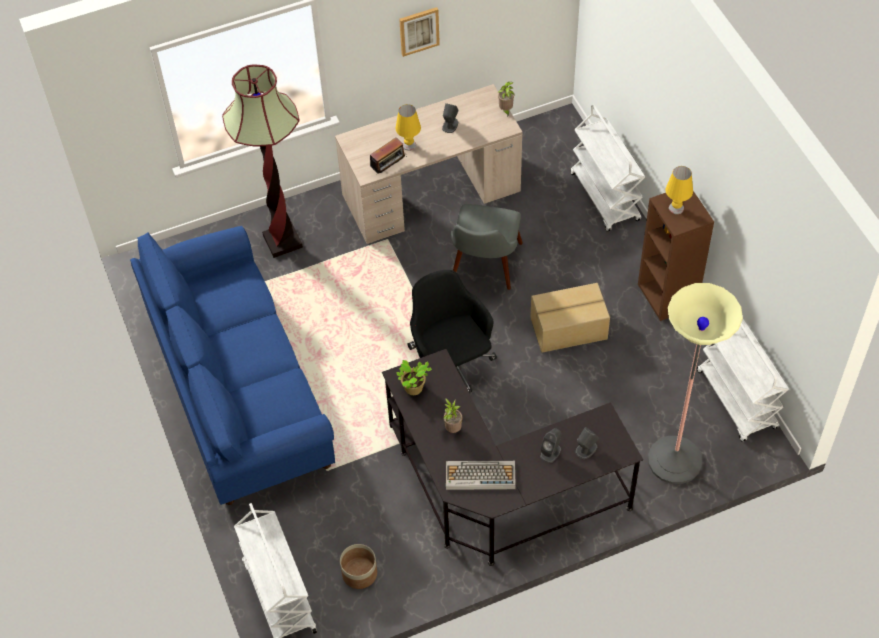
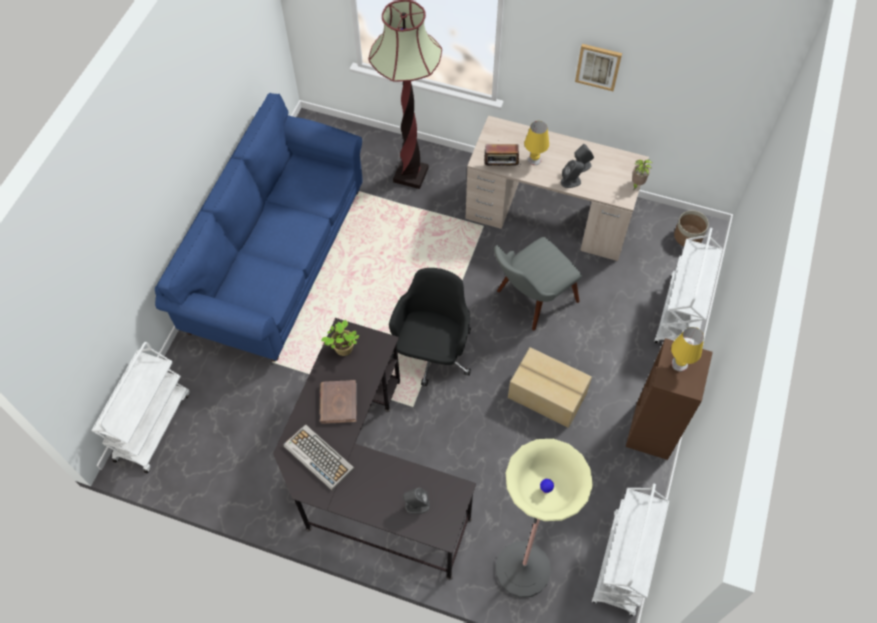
camera: 40 degrees right, 5 degrees up
(359, 573) = (216, 455): planter -> planter (687, 236)
(452, 428) = (338, 403): potted plant -> brown book
(551, 452) = (388, 484): grey speaker -> grey speaker (571, 181)

